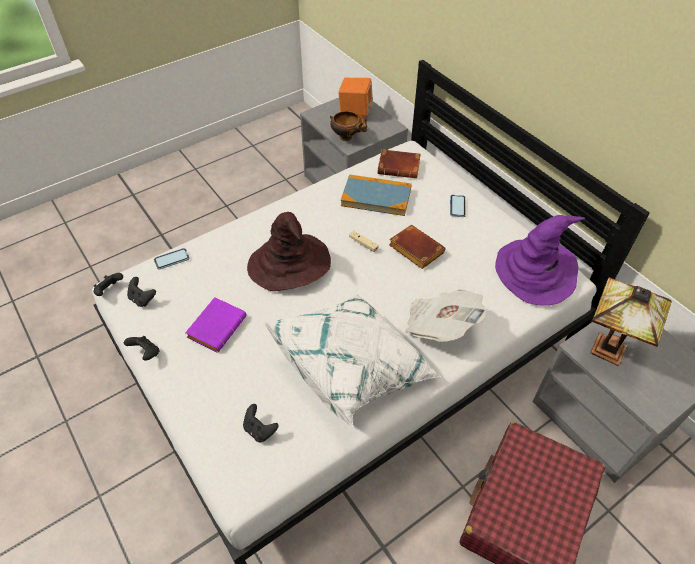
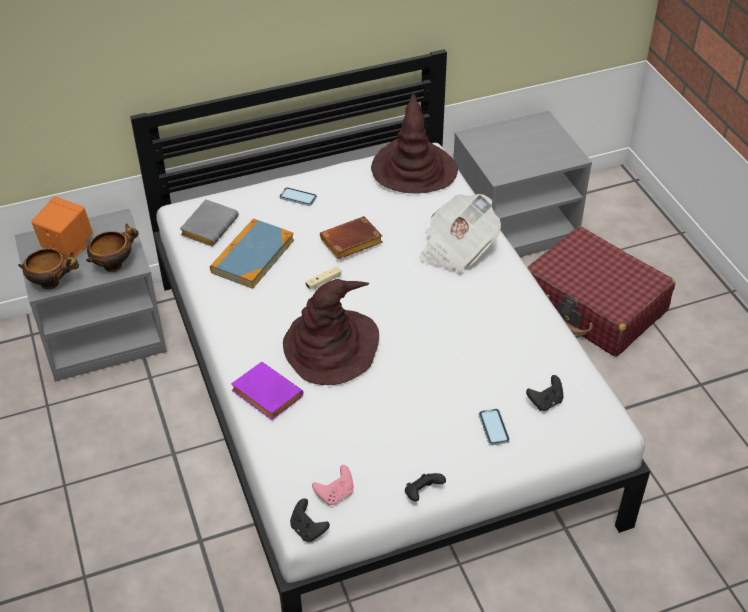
camera: 75 degrees left, 5 degrees down
(142, 299) = (335, 494): black game controller -> pink game controller
(172, 259) = (278, 459): phone -> phone (493, 428)
(216, 326) = (402, 424): purple book -> purple book (264, 395)
(319, 117) = (52, 283): none -> bowl
(353, 367) = (488, 321): white pillow -> none
(400, 167) = (209, 226): brown book -> grey book
(535, 272) = (413, 169): purple hat -> brown hat
(609, 352) = (509, 160): table lamp -> none

